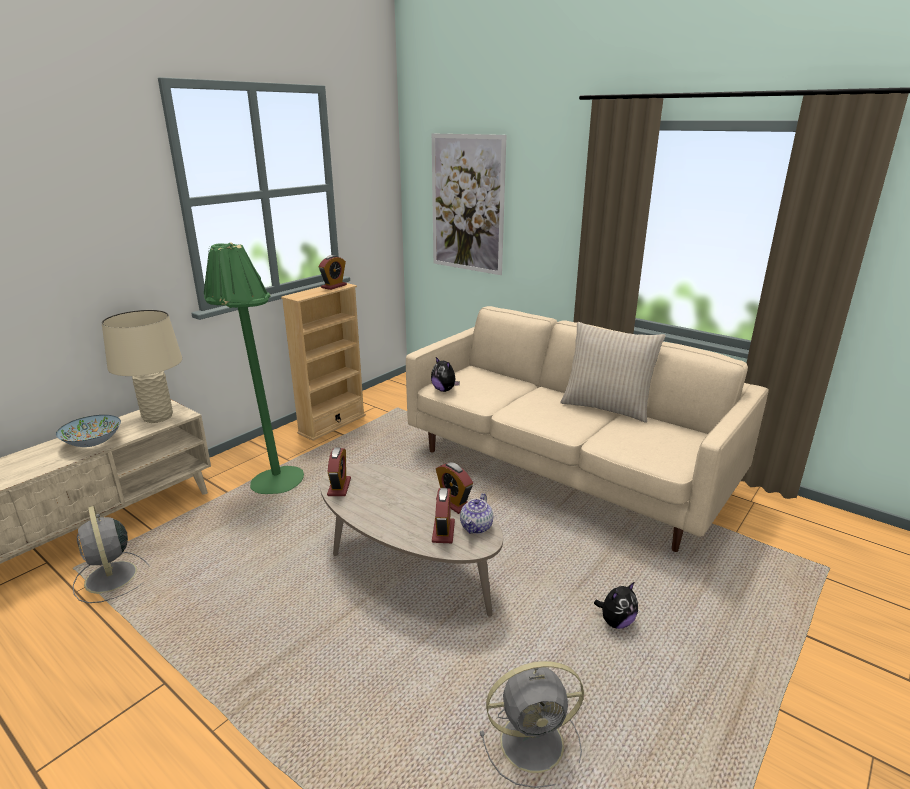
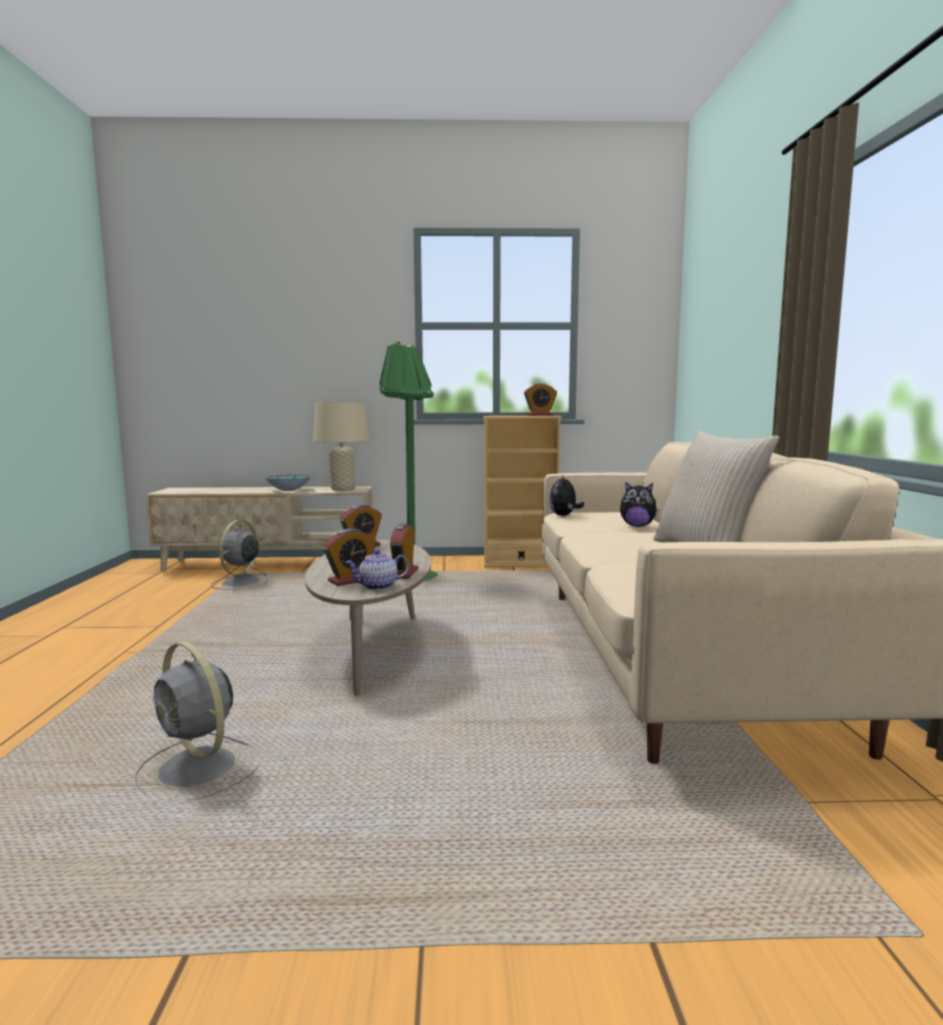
camera: 50 degrees right, 15 degrees down
(467, 204) = (715, 335): picture -> none
(616, 622) = (439, 761): plush toy -> plush toy (637, 526)

